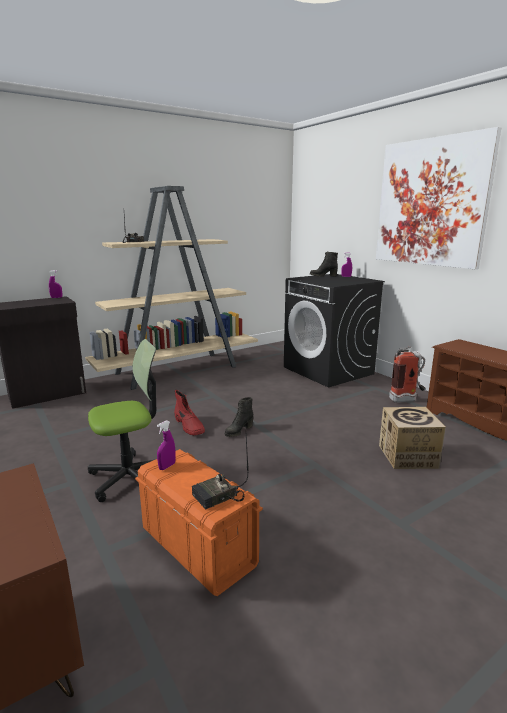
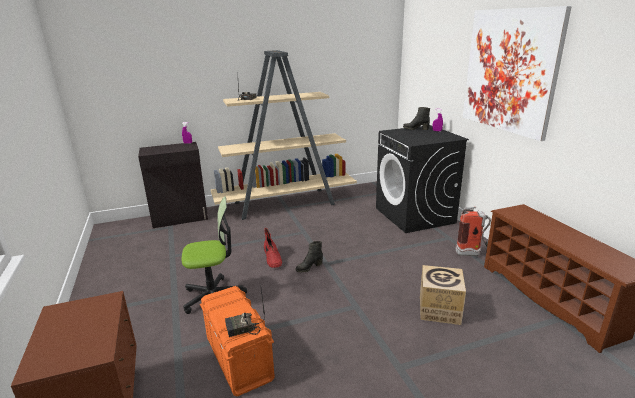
camera: 15 degrees right, 5 degrees up
(167, 466) = (220, 299): purple spray bottle -> none

